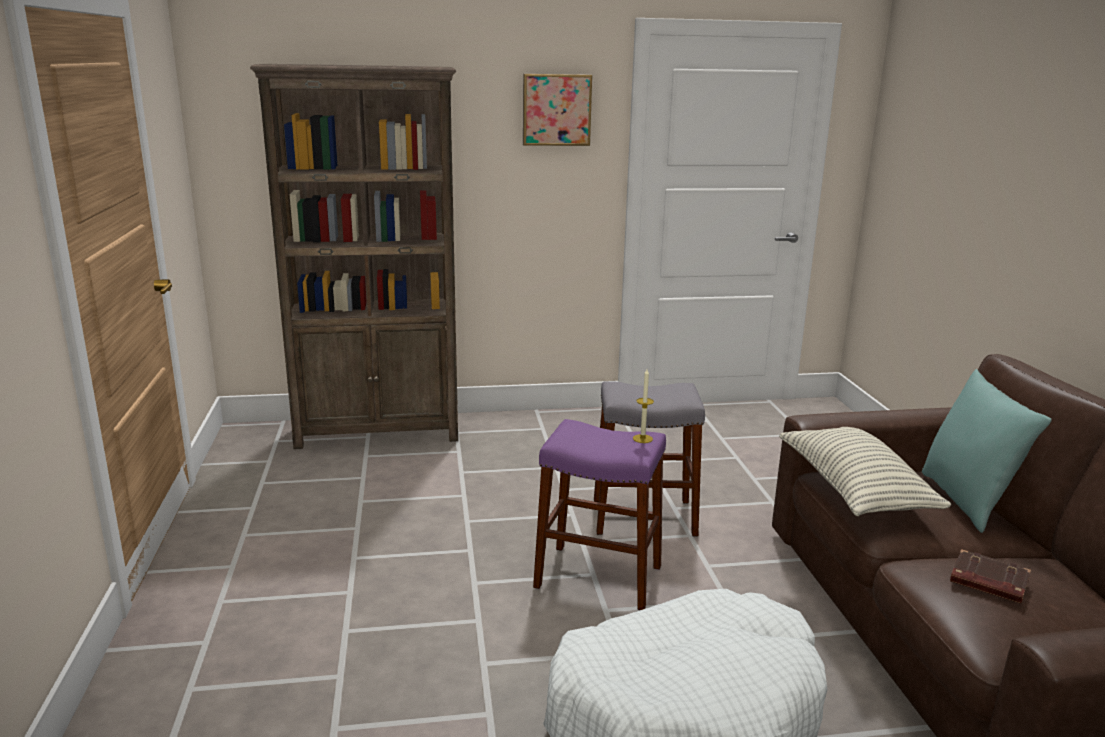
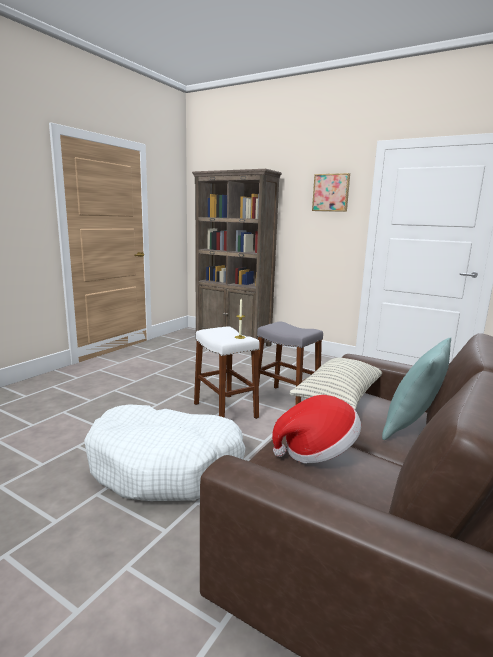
camera: 40 degrees right, 5 degrees down
(598, 576) = (225, 410): purple stool -> white stool
(987, 582) = (317, 451): brown book -> hat

